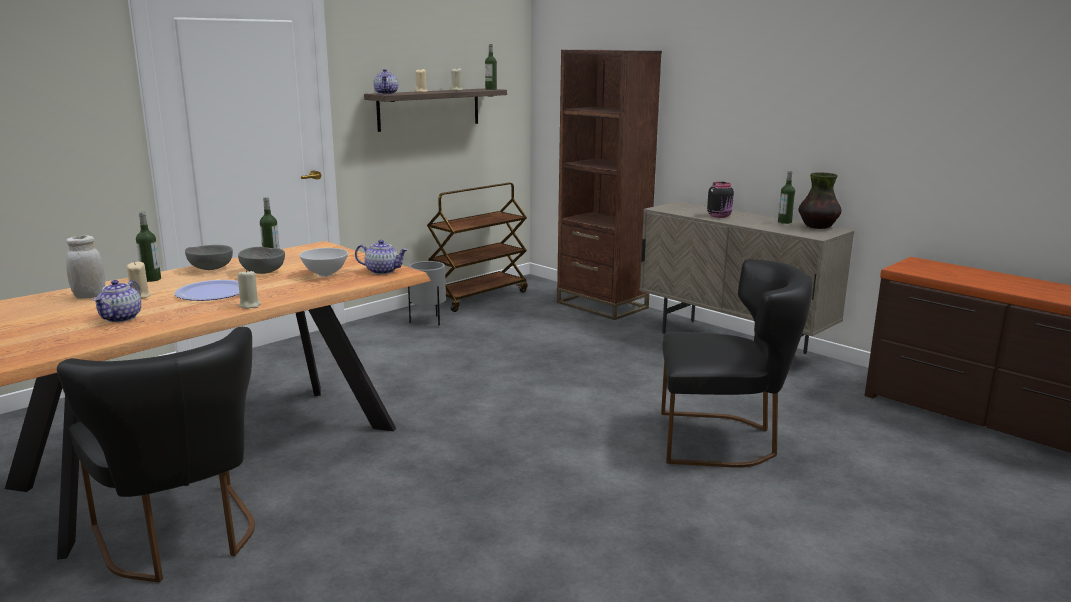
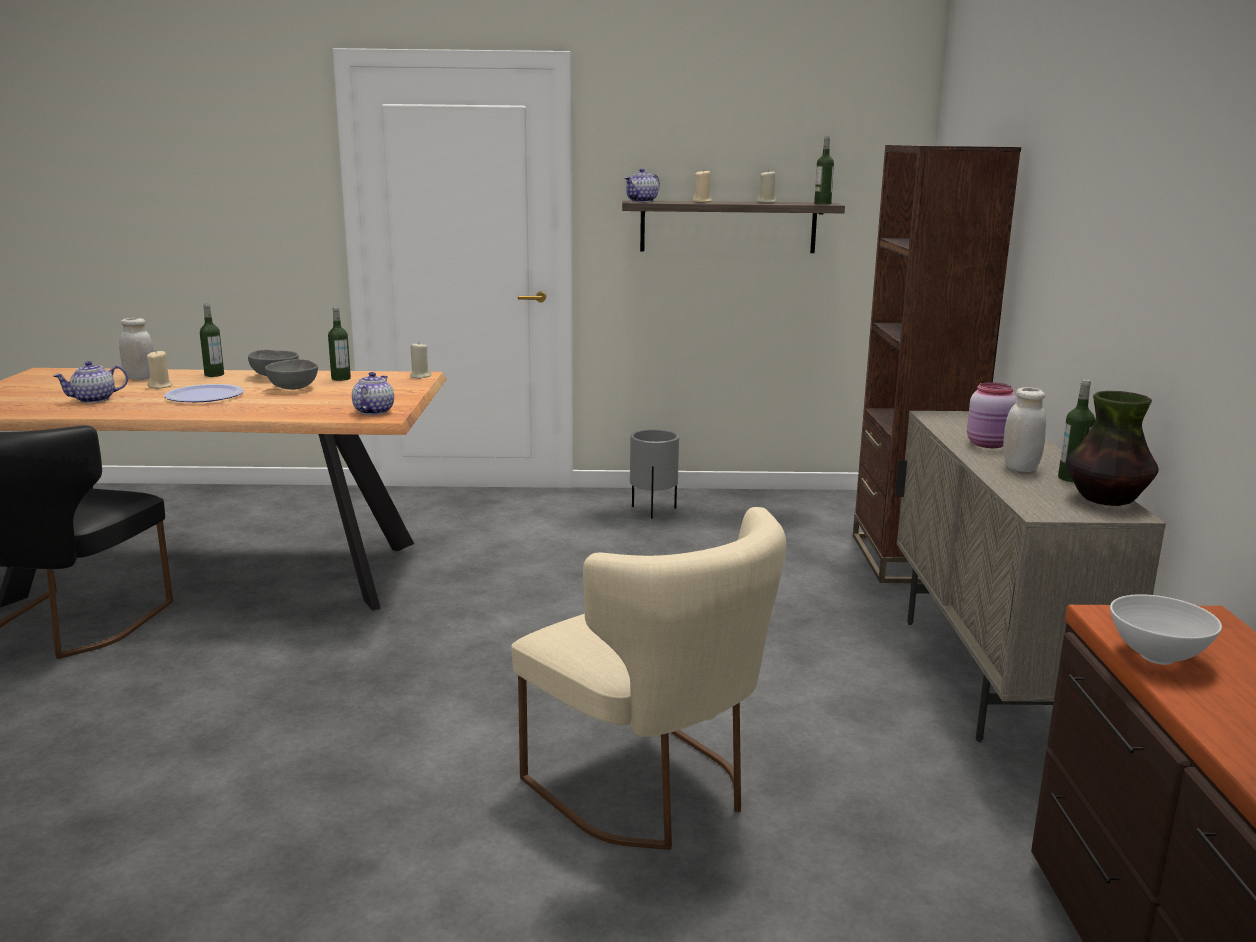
camera: 45 degrees right, 0 degrees up
(250, 305) = (184, 413): beige candle -> beige candle (420, 376)
(325, 274) = (324, 402): white bowl -> white bowl (1156, 657)
(382, 271) = (373, 411): teapot -> teapot turned 135 degrees counterclockwise
(478, 297) = (771, 500): brown cart -> none
(720, 216) = (989, 444): black jar -> pink jar
(723, 440) = (652, 791): black chair -> beige chair
(759, 222) = (1020, 468): none -> white jar

